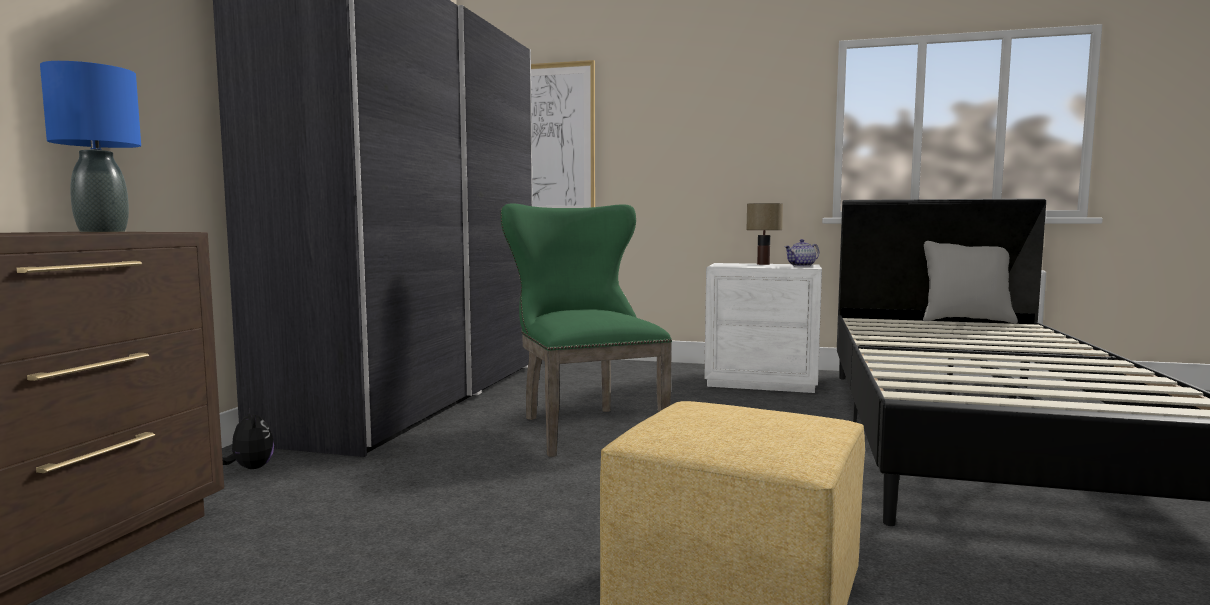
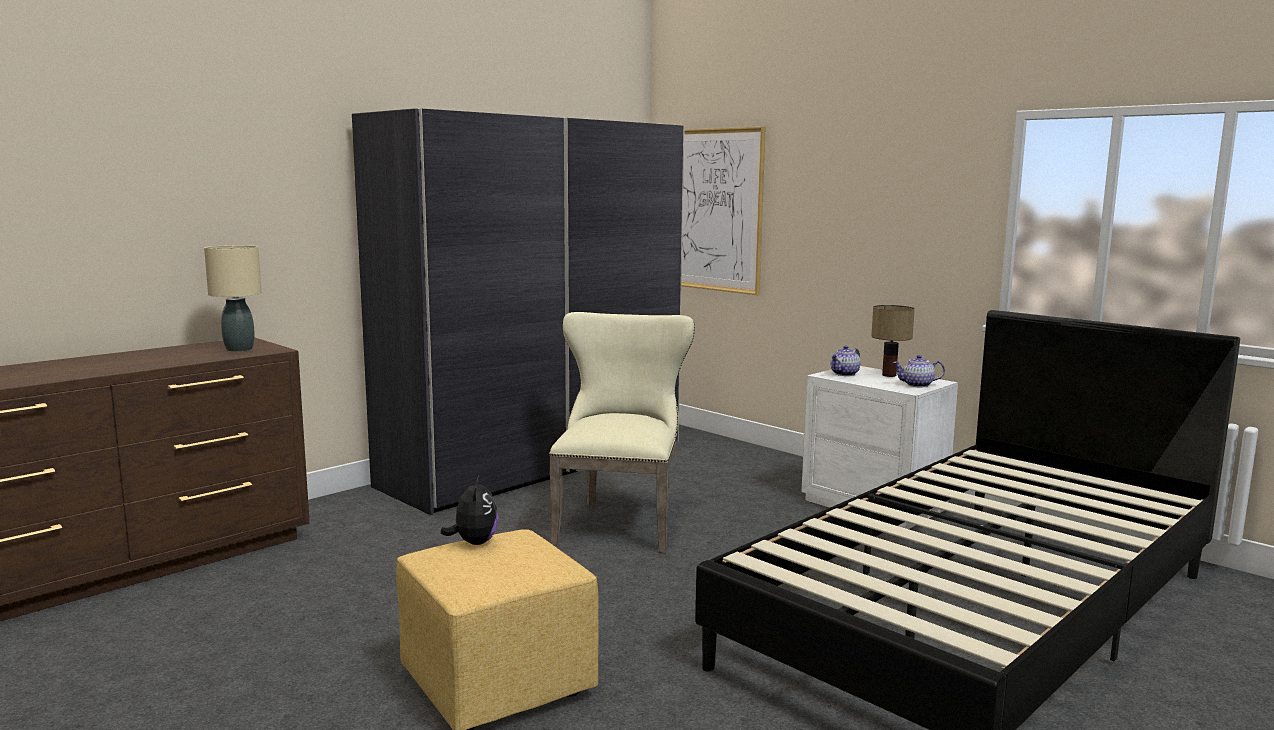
camera: 30 degrees right, 5 degrees up
(103, 232) = (239, 349): blue table lamp -> beige table lamp
(251, 468) = (356, 508): plush toy -> plush toy (474, 542)
(584, 427) = (619, 522): green chair -> beige chair
(731, 265) = (845, 374): none -> teapot
(966, 320) = (1115, 478): grey pillow -> none

